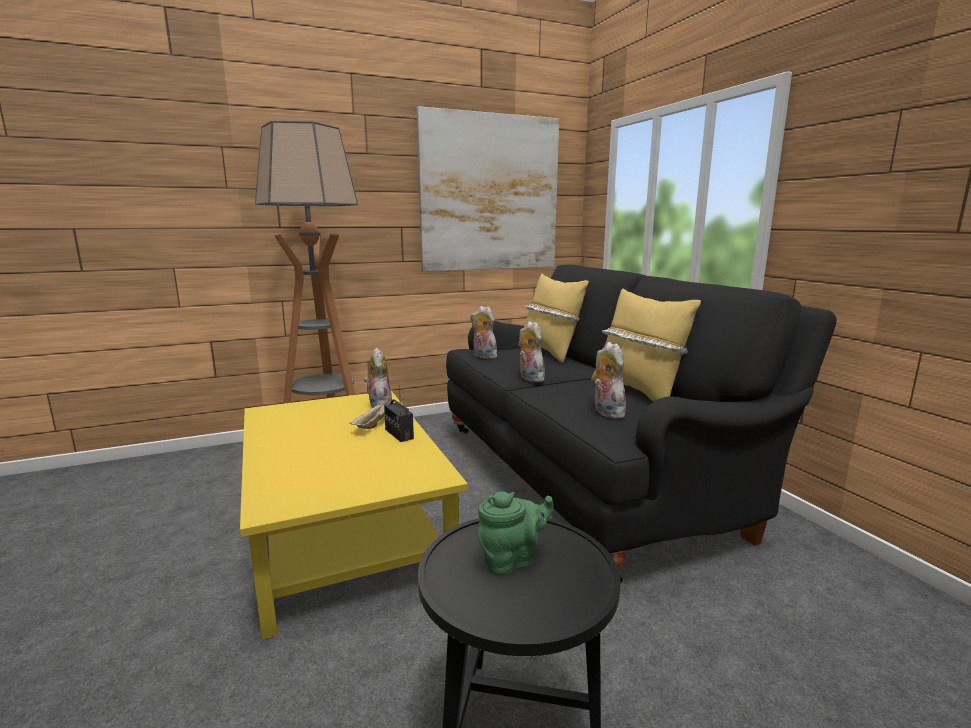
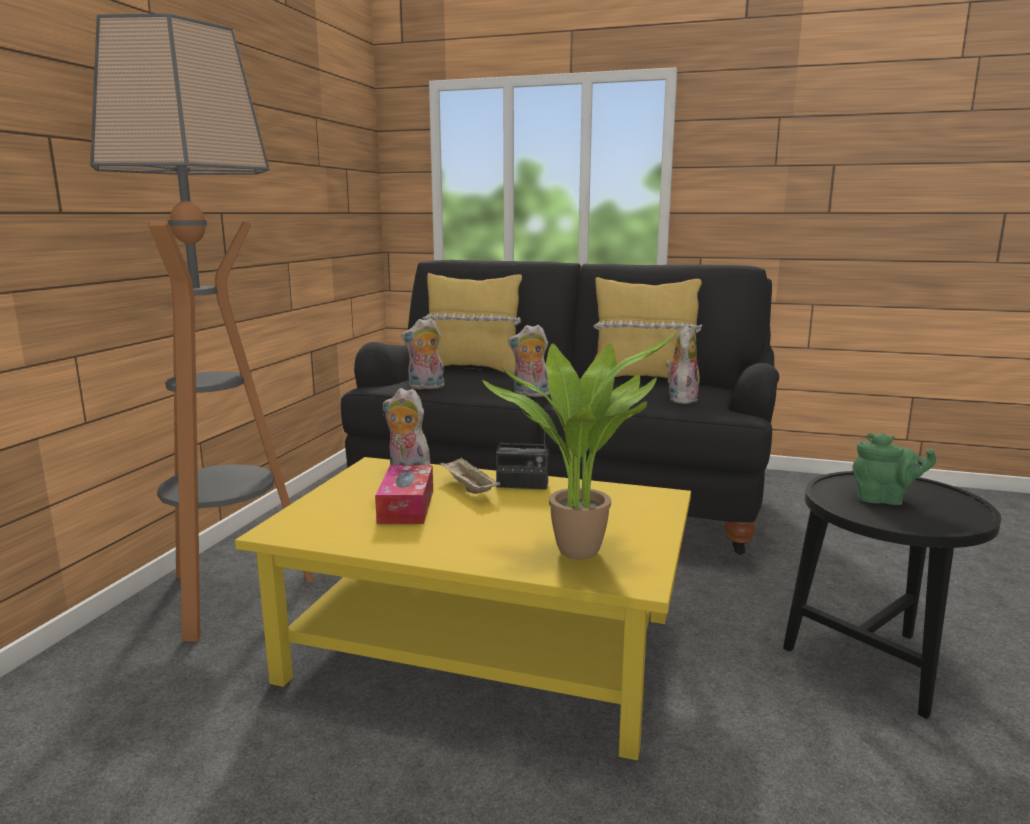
camera: 50 degrees left, 0 degrees up
(306, 480) = (581, 549): none -> potted plant
(325, 421) = (406, 506): none -> tissue box
(490, 193) = (307, 164): picture -> none
(512, 560) = (884, 500): green teapot -> green teapot turned 90 degrees clockwise
(606, 412) = (680, 399): plush toy -> plush toy turned 90 degrees clockwise

